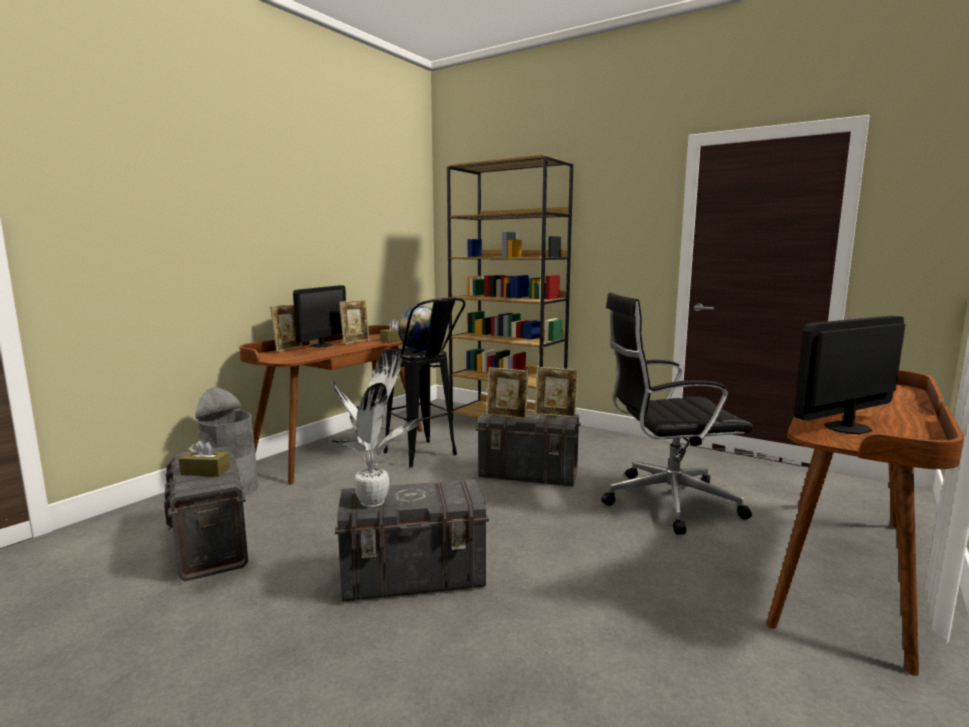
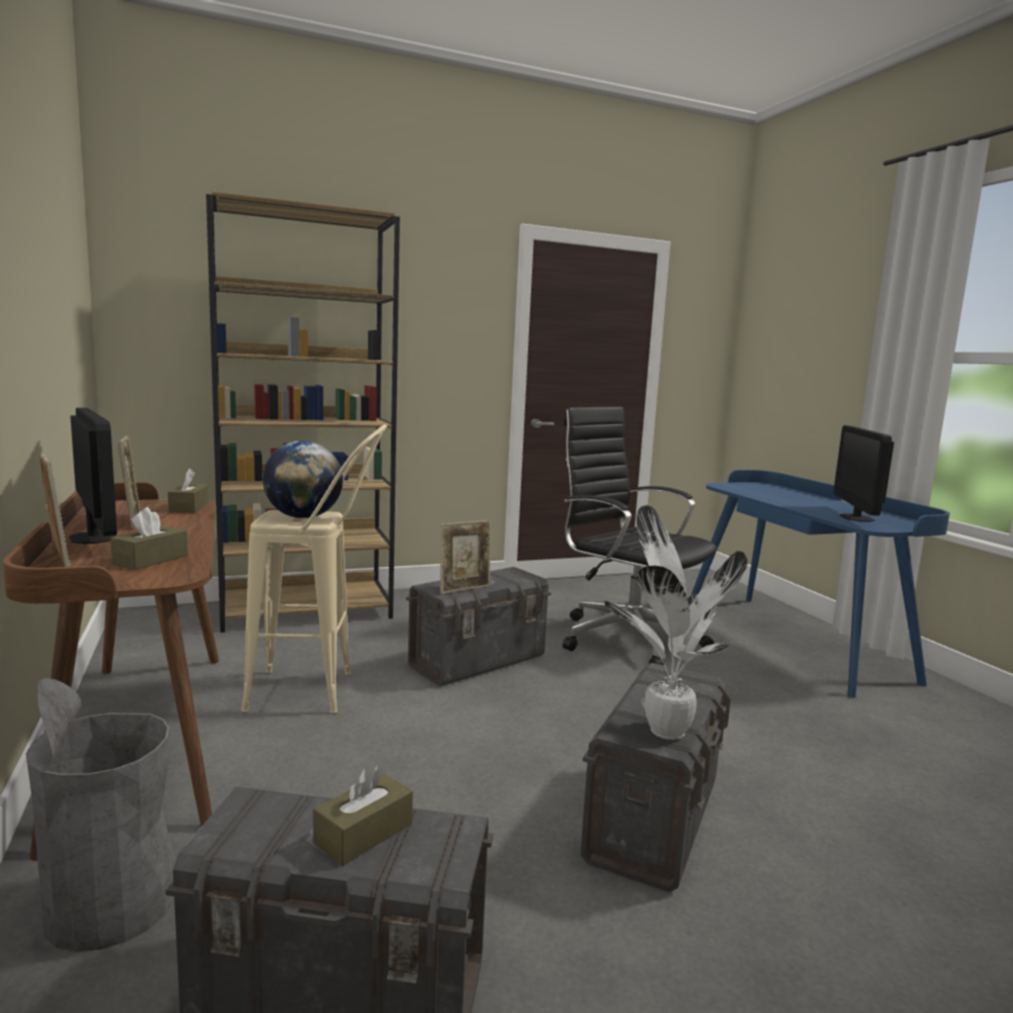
camera: 55 degrees left, 0 degrees up
(304, 355) = (151, 560): none -> brown tissue box
(426, 457) = (319, 691): black stool -> beige stool
(555, 415) = (501, 574): picture frame -> none
(666, 502) = (626, 638): black office chair -> black office chair turned 105 degrees clockwise
(846, 569) = (793, 640): brown desk -> blue desk

